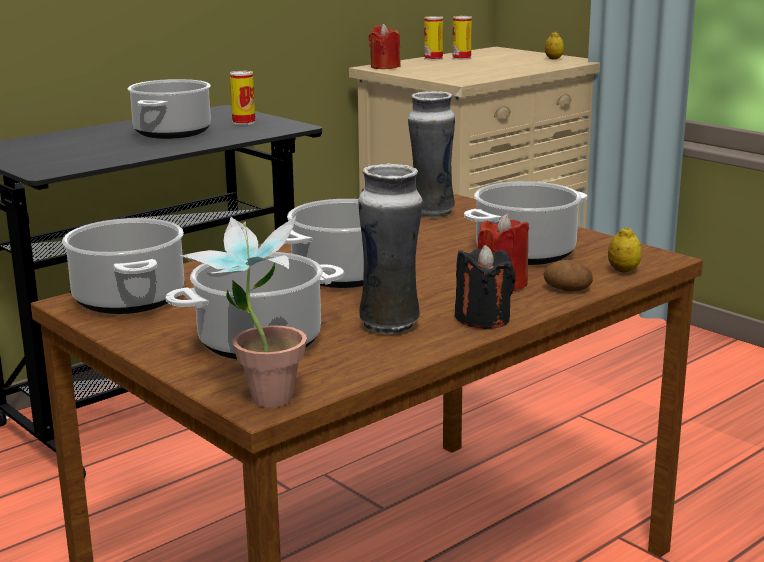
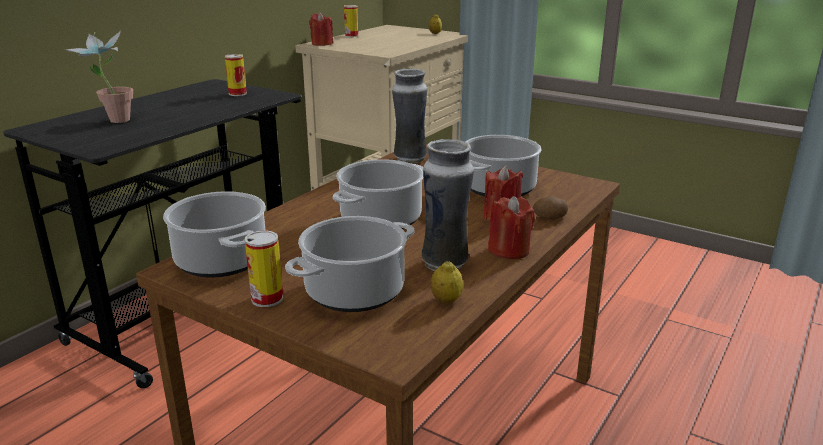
camera: 15 degrees left, 5 degrees up
(172, 132) = (186, 106): cooking pot -> none
(257, 402) = (388, 353): potted plant -> potted plant (112, 121)
(461, 58) = (371, 35): can -> can (267, 299)
(483, 319) = (509, 250): black candle -> red candle
(623, 271) = (576, 197): lemon -> lemon (446, 300)

